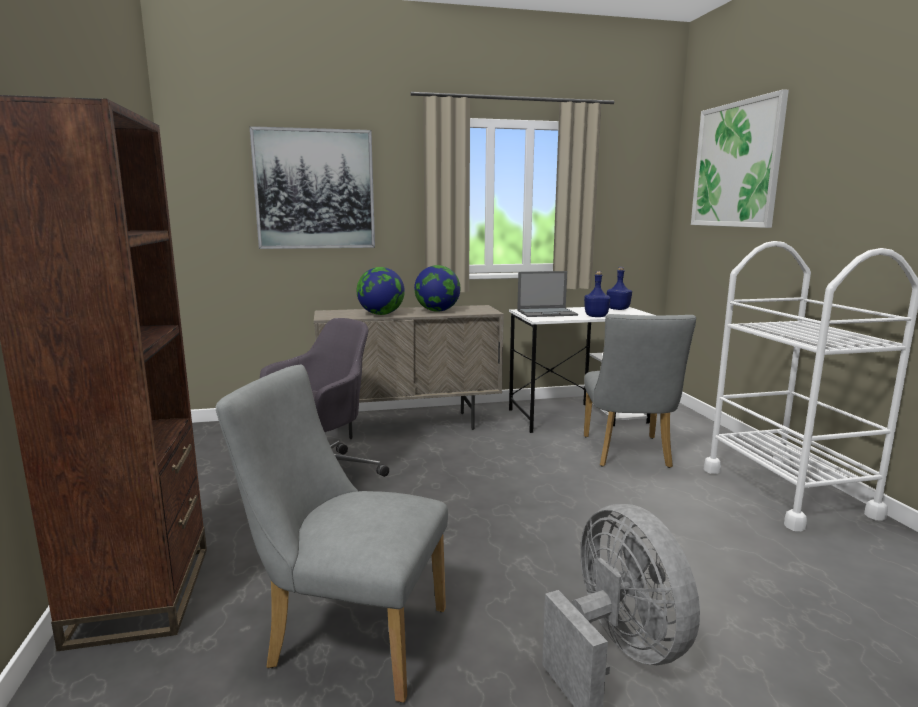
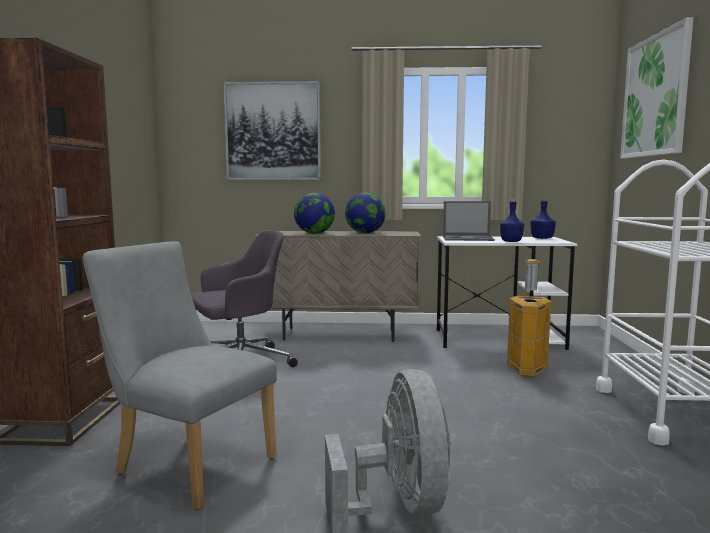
camera: 15 degrees right, 5 degrees down
(628, 454) = (526, 371): grey chair -> trash can

